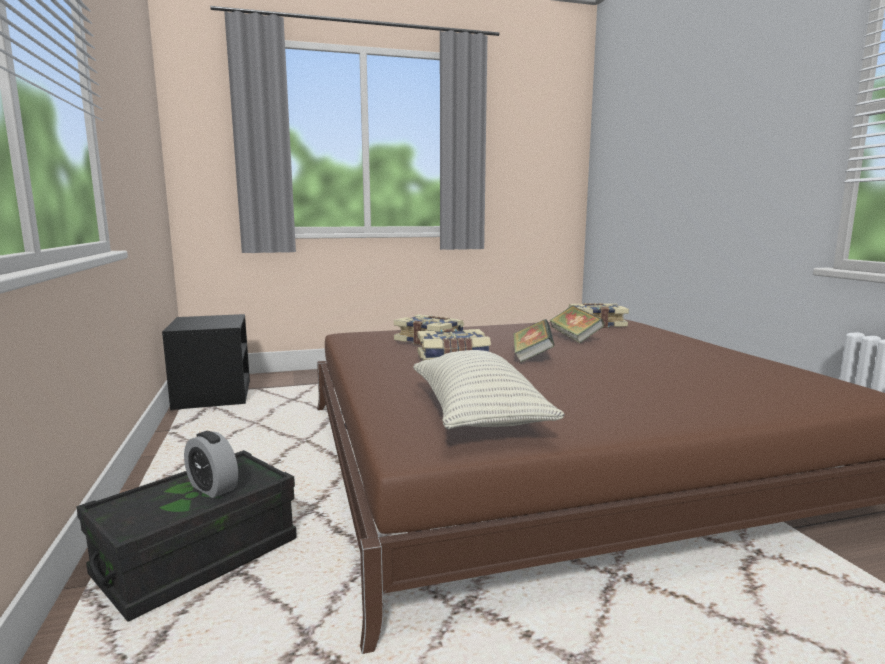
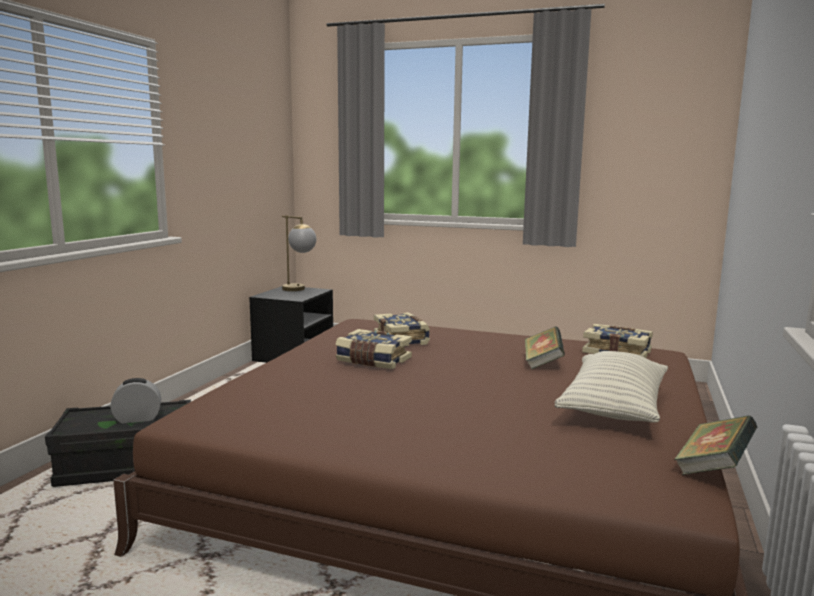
camera: 35 degrees right, 0 degrees up
(208, 318) = (299, 290): none -> table lamp
(212, 488) = (137, 419): alarm clock -> alarm clock turned 90 degrees clockwise
(477, 414) = (276, 410): pillow -> pillow (613, 407)
(532, 357) = (442, 373): book -> book (713, 468)

